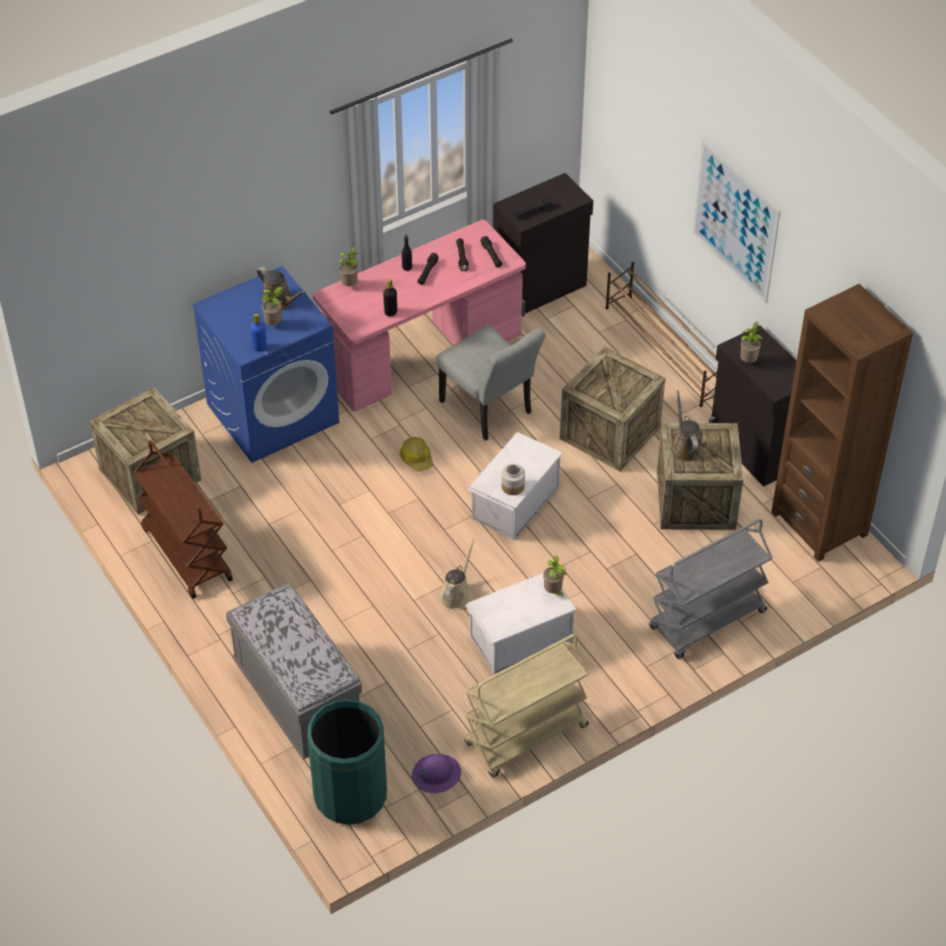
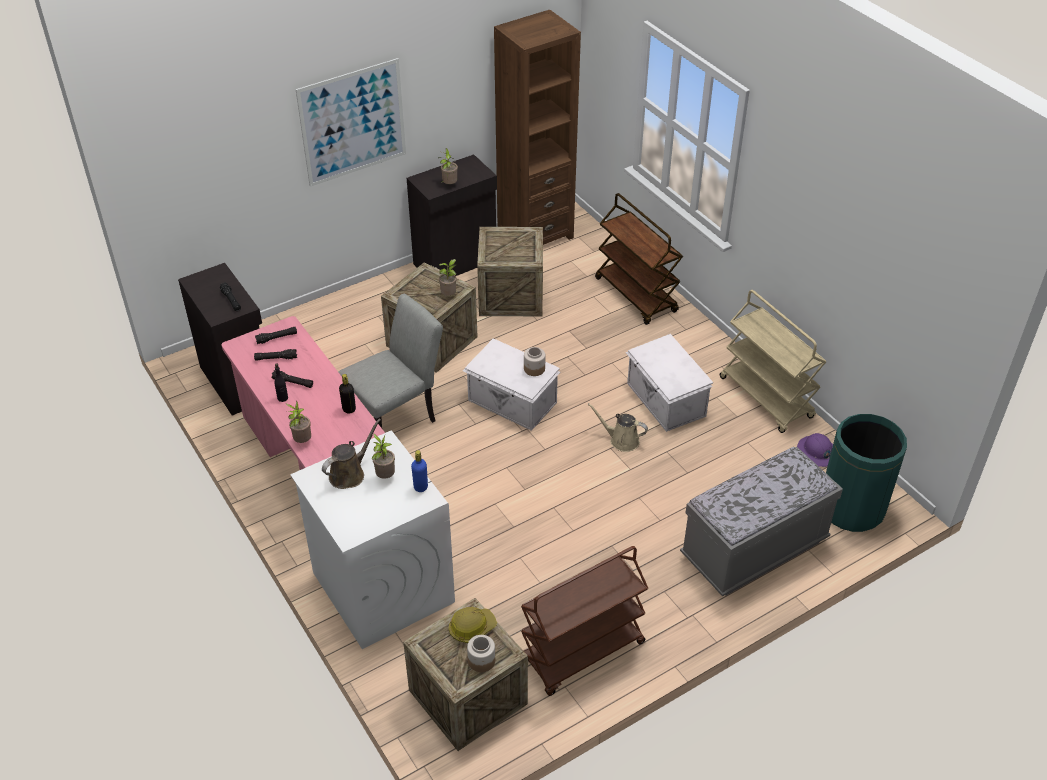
camera: 90 degrees left, 5 degrees down
(127, 435) = (481, 660): none -> jar
(273, 412) = (382, 587): blue washing machine -> white washing machine
(416, 458) = (455, 469): hard hat -> hard hat (471, 628)
(553, 592) = (653, 346): potted plant -> potted plant (449, 295)
(664, 351) = (335, 306): brown shoe rack -> none
(685, 447) = (506, 254): brown watering can -> none
(707, 621) = (636, 295): grey cart -> brown cart

